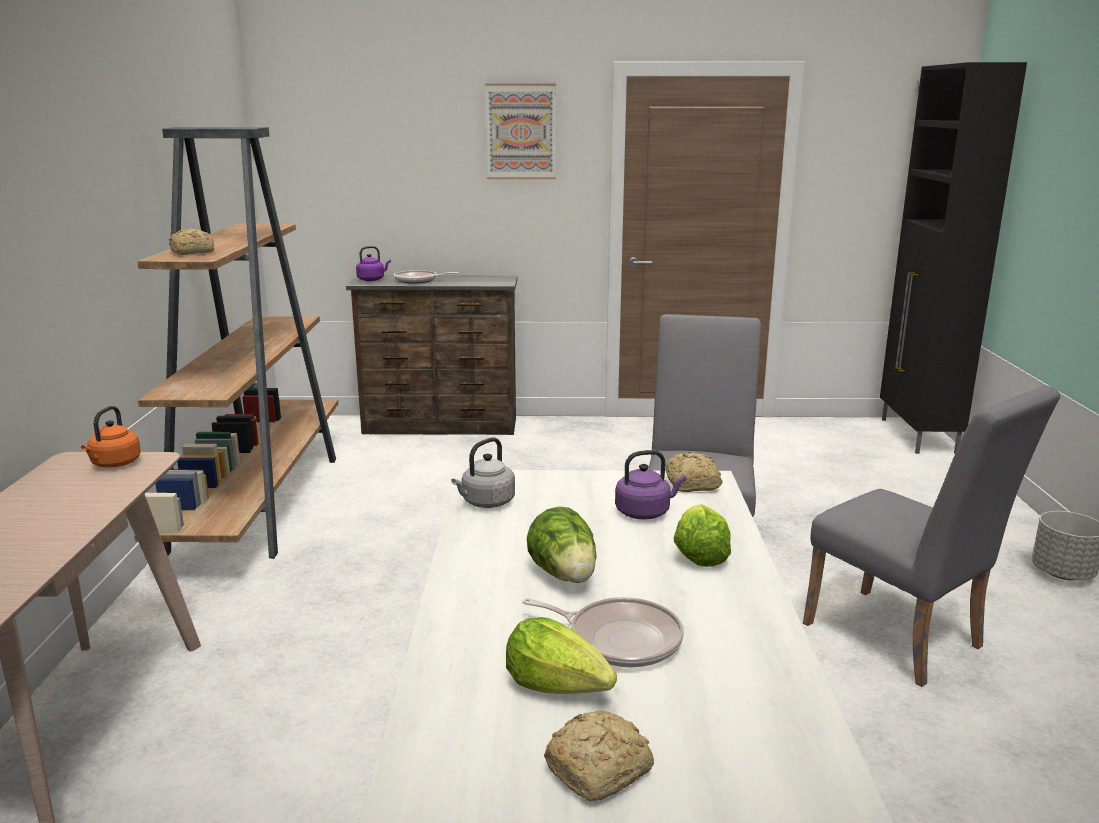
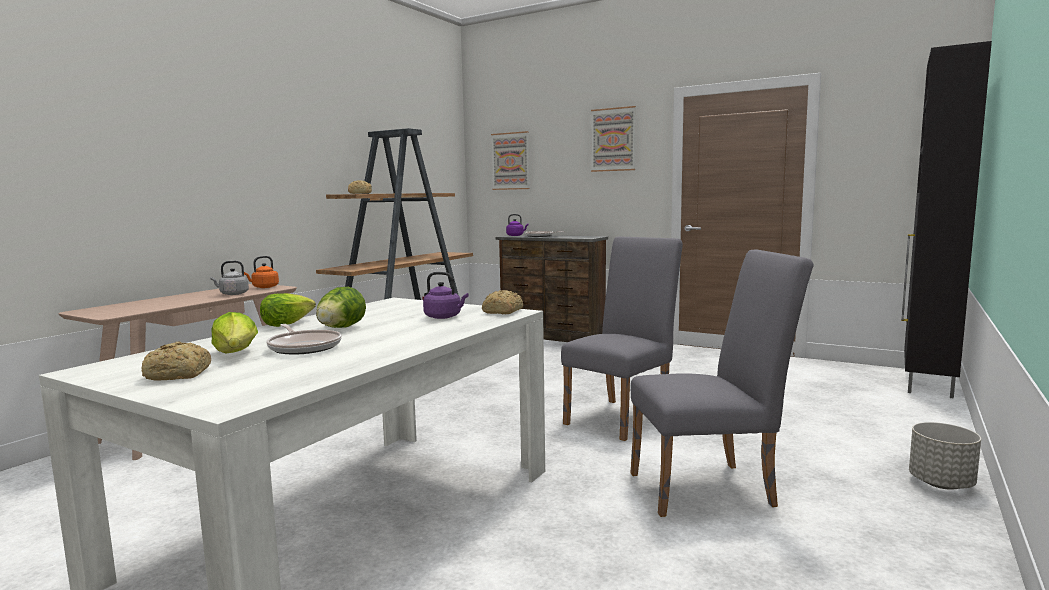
camera: 30 degrees right, 10 degrees down
(343, 156) = (510, 161): none -> picture
(486, 503) = (374, 306): grey kettle -> grey kettle (232, 294)
(699, 554) = (429, 331): lettuce -> lettuce (287, 324)
(902, 641) = (711, 488): grey chair -> grey chair turned 90 degrees counterclockwise

